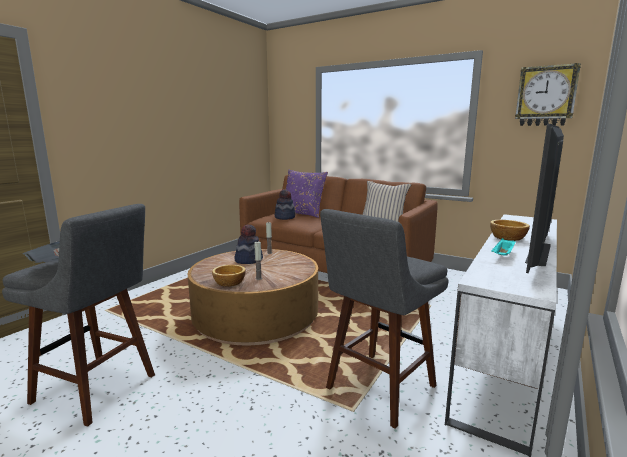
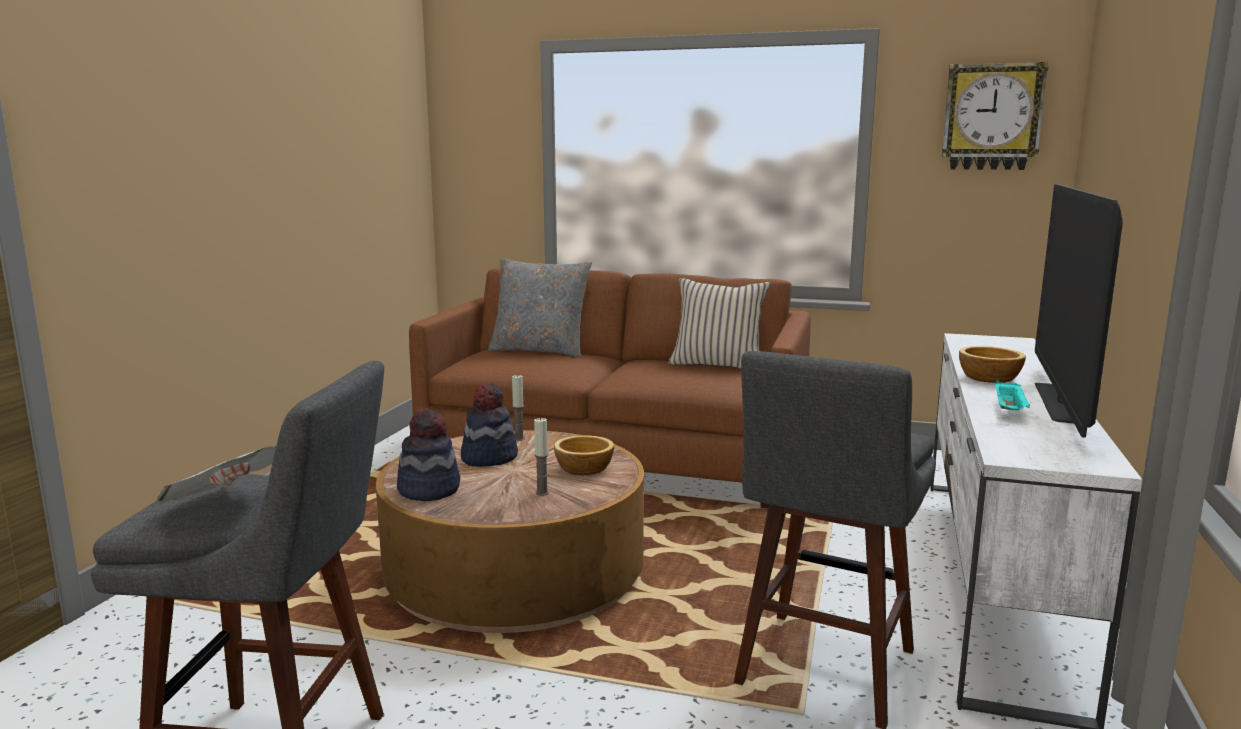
camera: 15 degrees left, 0 degrees up
(228, 283) = (489, 508): bowl -> bowl (583, 469)
(285, 217) = (511, 361): hat -> hat (429, 489)
(303, 213) = (540, 350): purple pillow -> grey pillow

